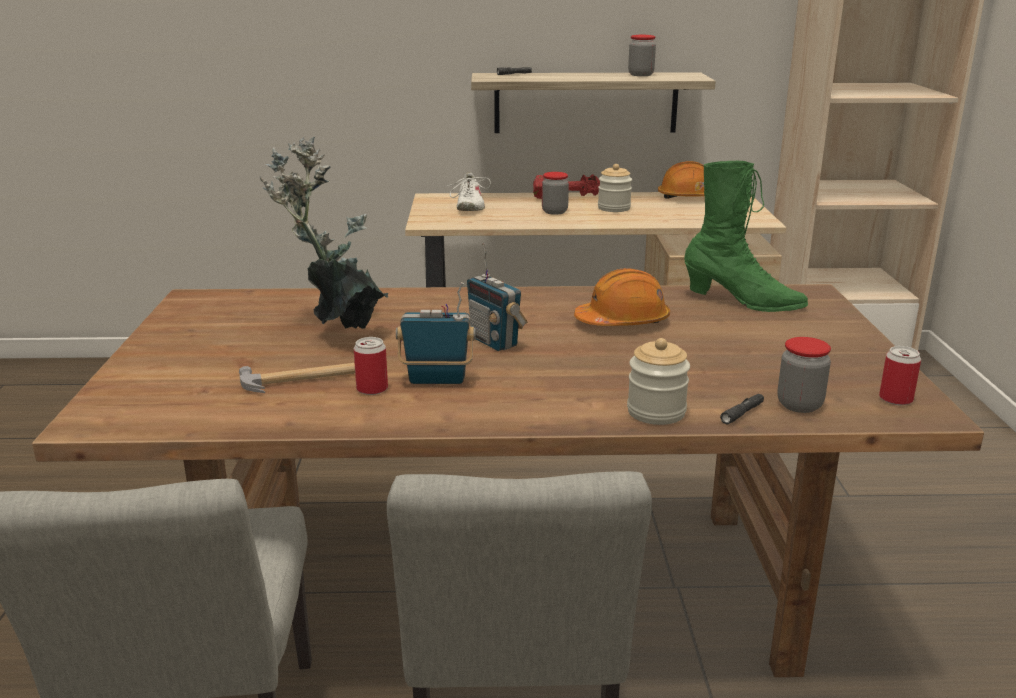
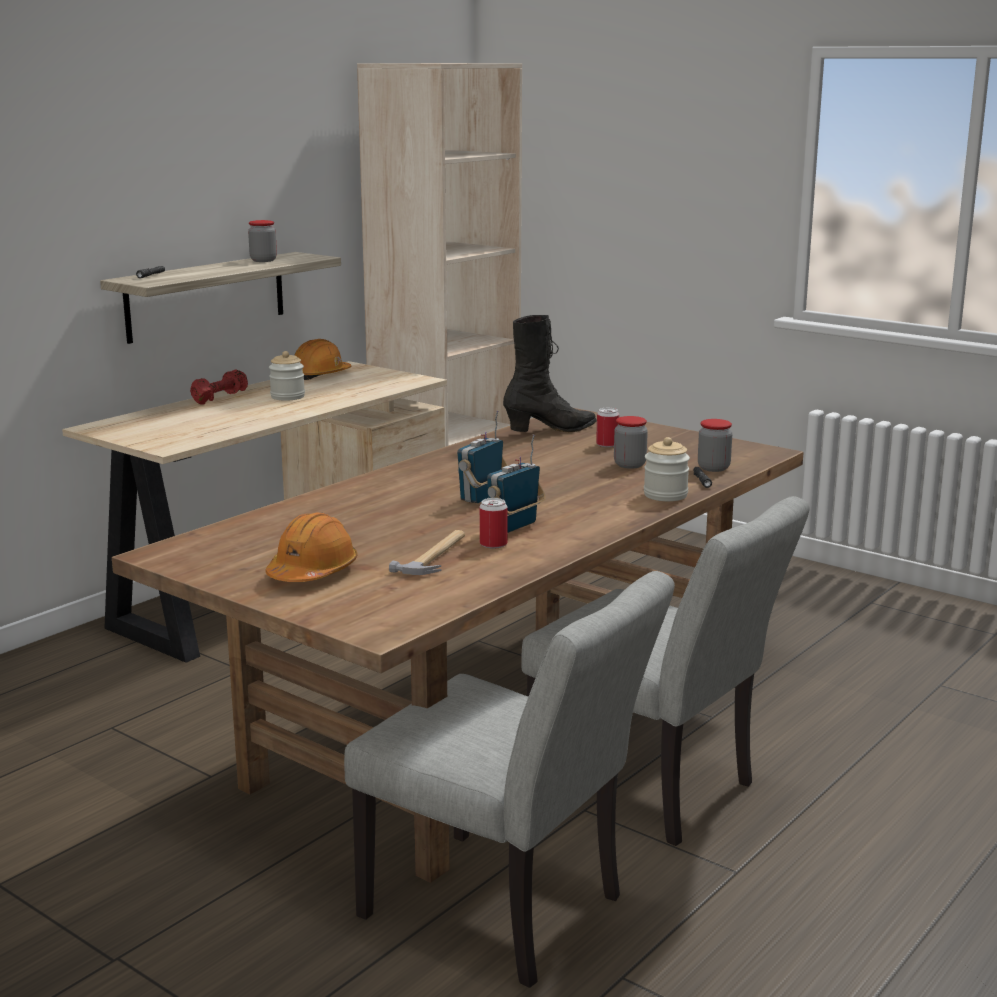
camera: 50 degrees left, 5 degrees down
(338, 328) = (354, 527): potted plant -> none
(469, 206) = (158, 426): white shoe -> none
(494, 342) = (481, 497): radio -> radio turned 120 degrees clockwise
(554, 212) = (248, 411): jar -> jar (629, 465)
(623, 322) = (519, 462): orange hard hat -> orange hard hat (312, 572)
(742, 302) = (551, 430): green boot -> black boot
(895, 399) = (742, 451): can -> can (607, 444)

